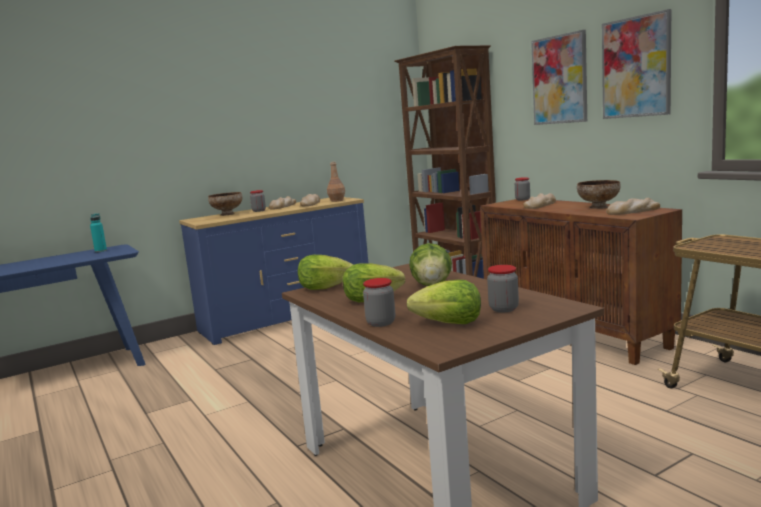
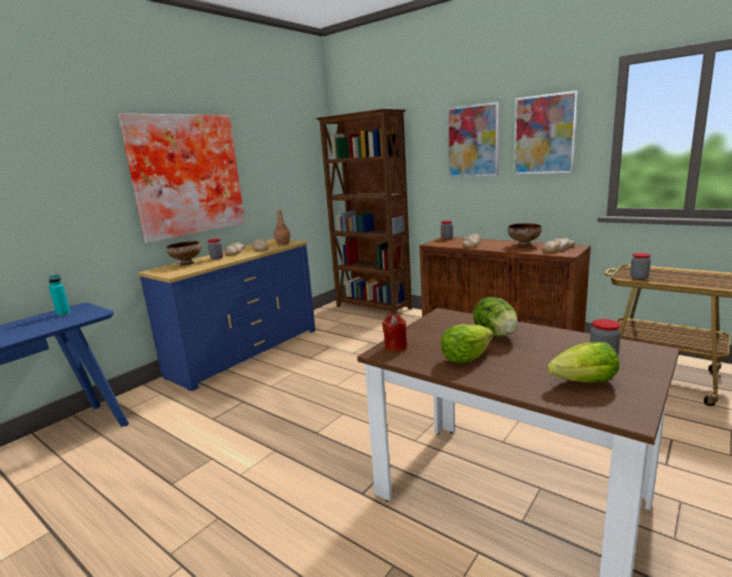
camera: 20 degrees left, 5 degrees up
(236, 124) = (186, 175): none -> picture
(324, 288) = (395, 346): lettuce -> red candle
(381, 323) = (519, 388): jar -> jar (639, 277)

